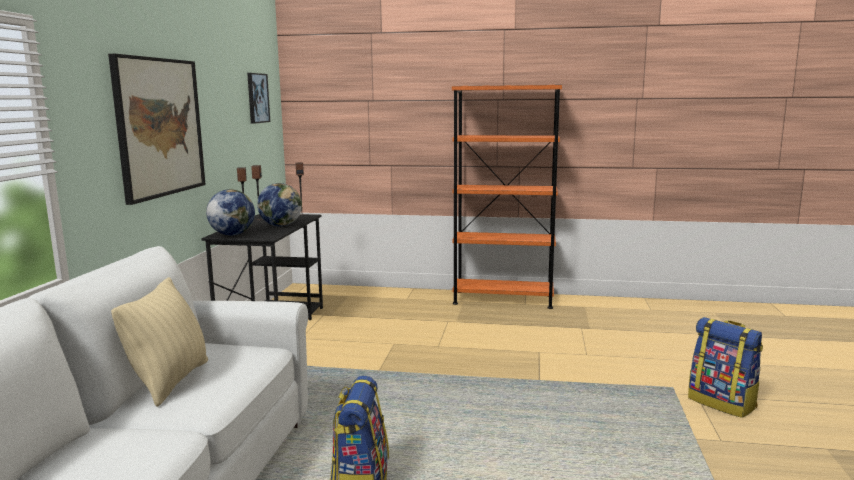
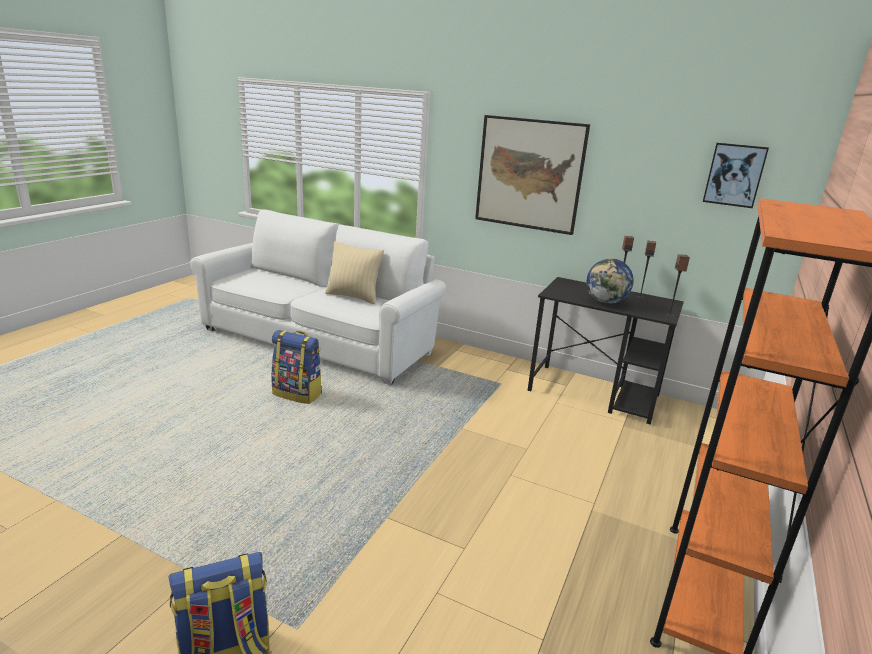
camera: 105 degrees right, 10 degrees up
(232, 234) = (567, 285): globe -> none

